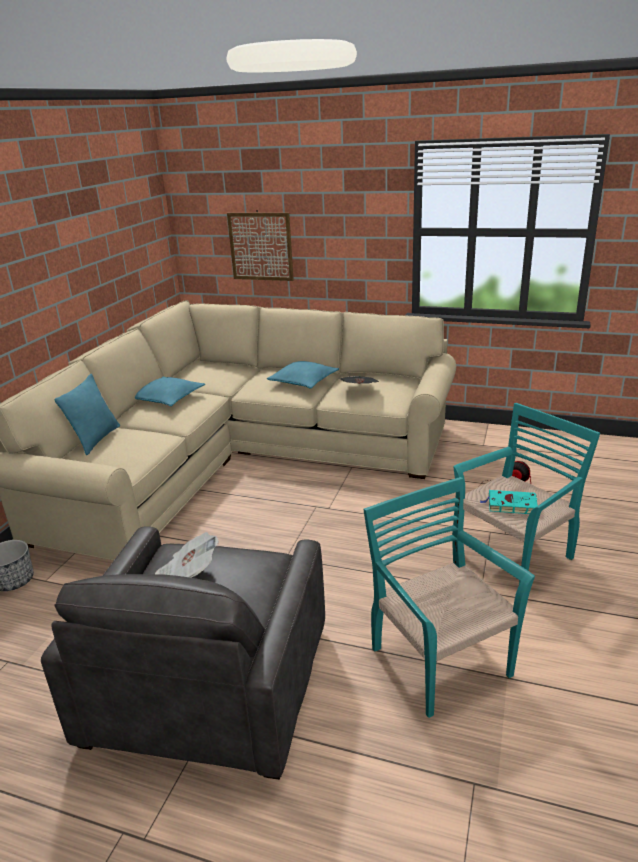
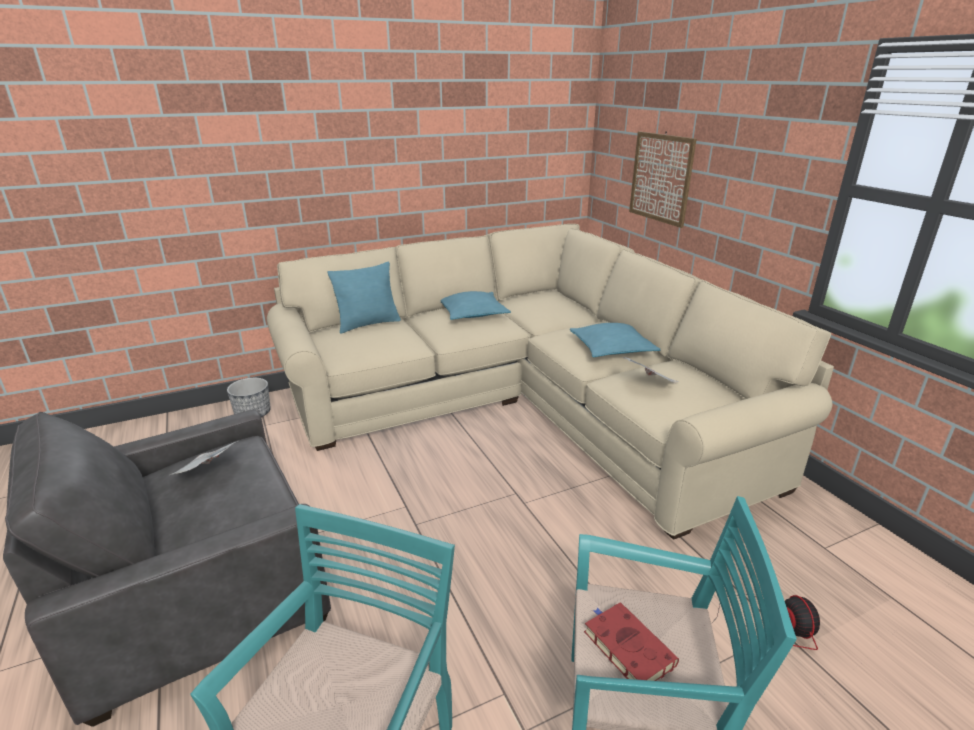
camera: 45 degrees right, 0 degrees up
(510, 505) = (626, 647): turquoise book -> red book

